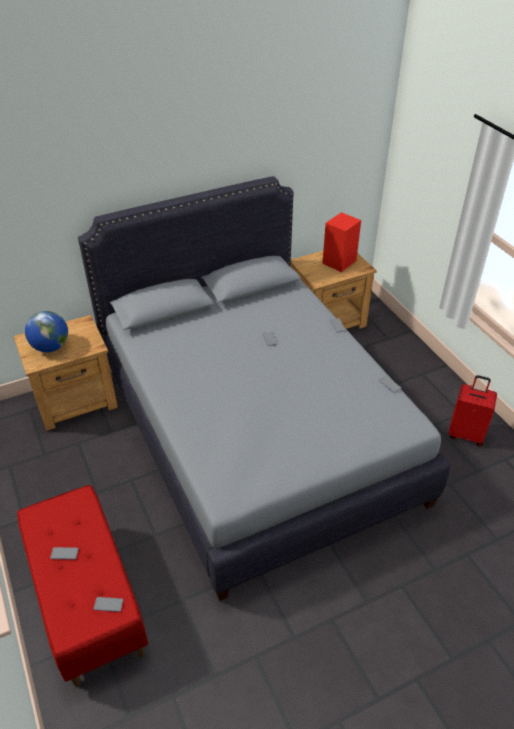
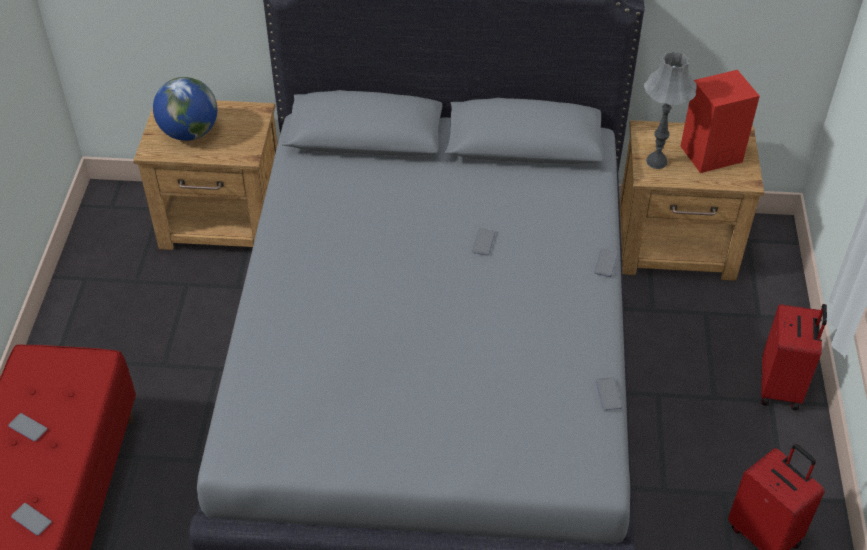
camera: 30 degrees right, 5 degrees up
(317, 274) = (656, 161): none -> grey table lamp
(422, 365) = (781, 387): none -> red suitcase

